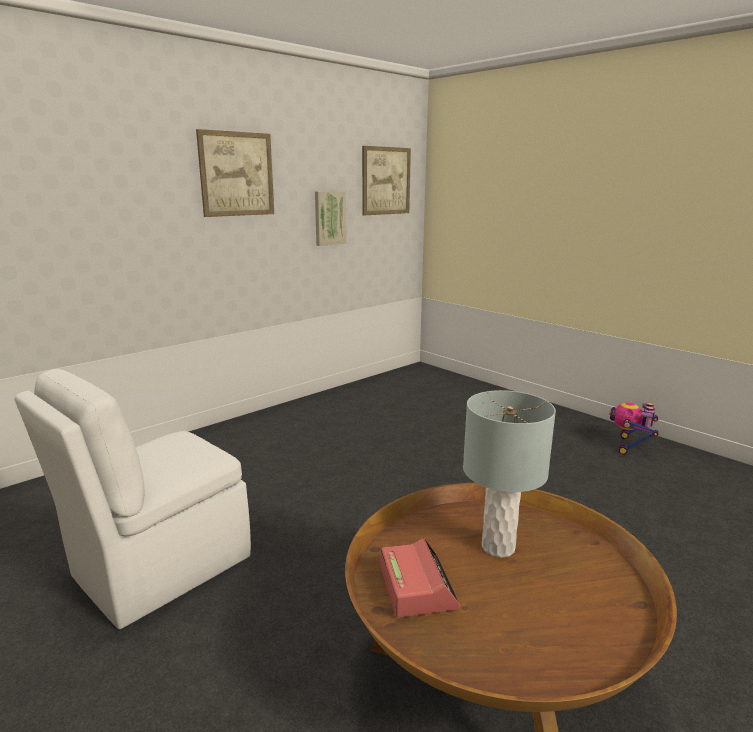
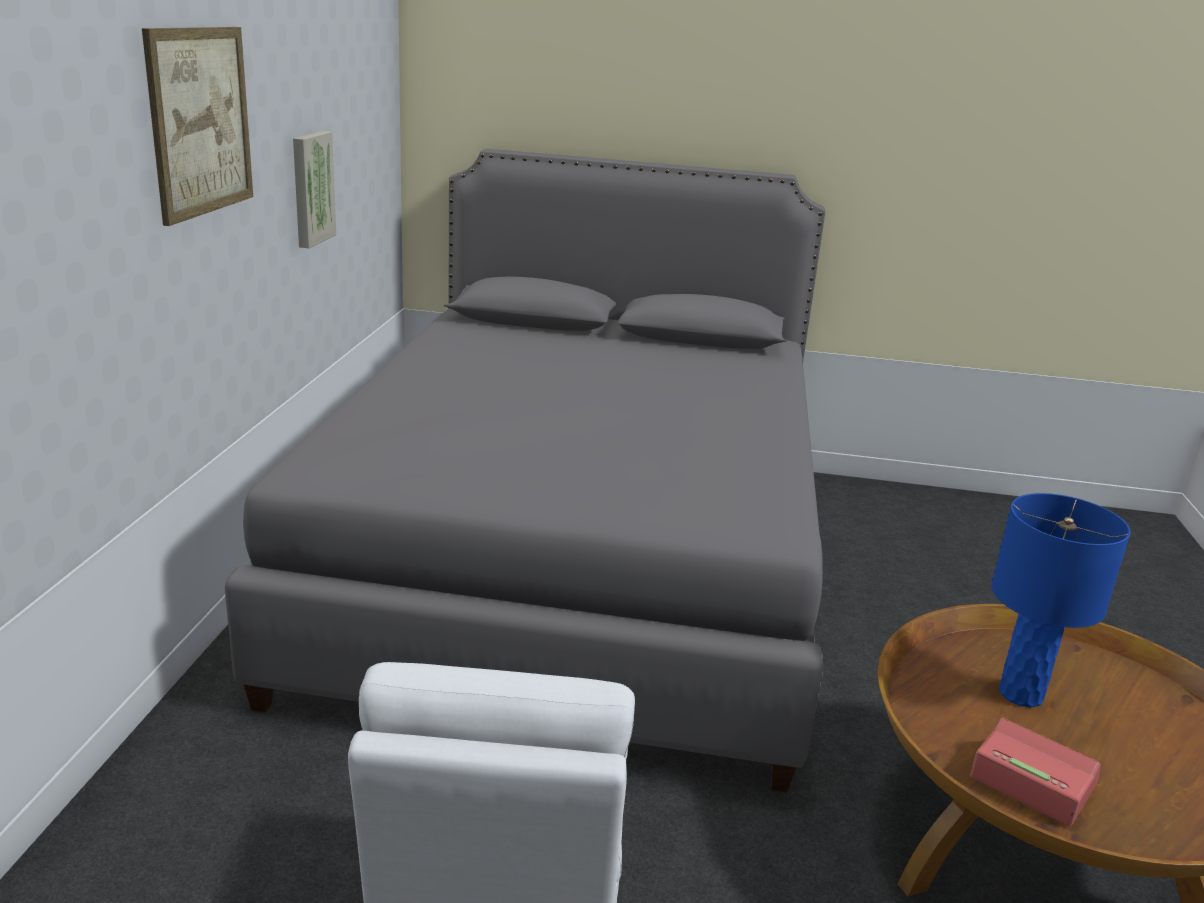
camera: 40 degrees left, 5 degrees up
(386, 181) = (365, 102): picture -> none
(418, 435) = (576, 563): none -> grey bed
(498, 547) = (1020, 694): grey table lamp -> blue table lamp
(630, 446) = (826, 499): toy robot -> none

